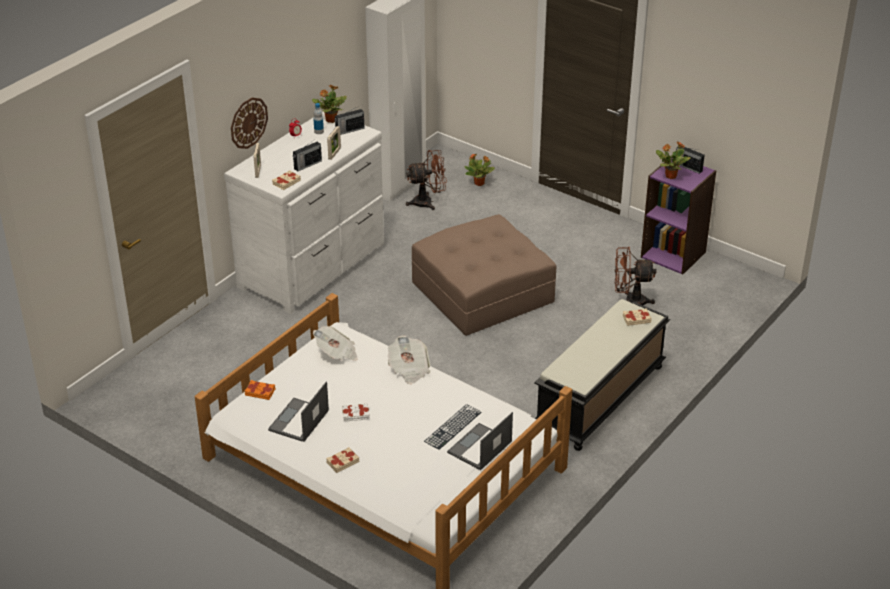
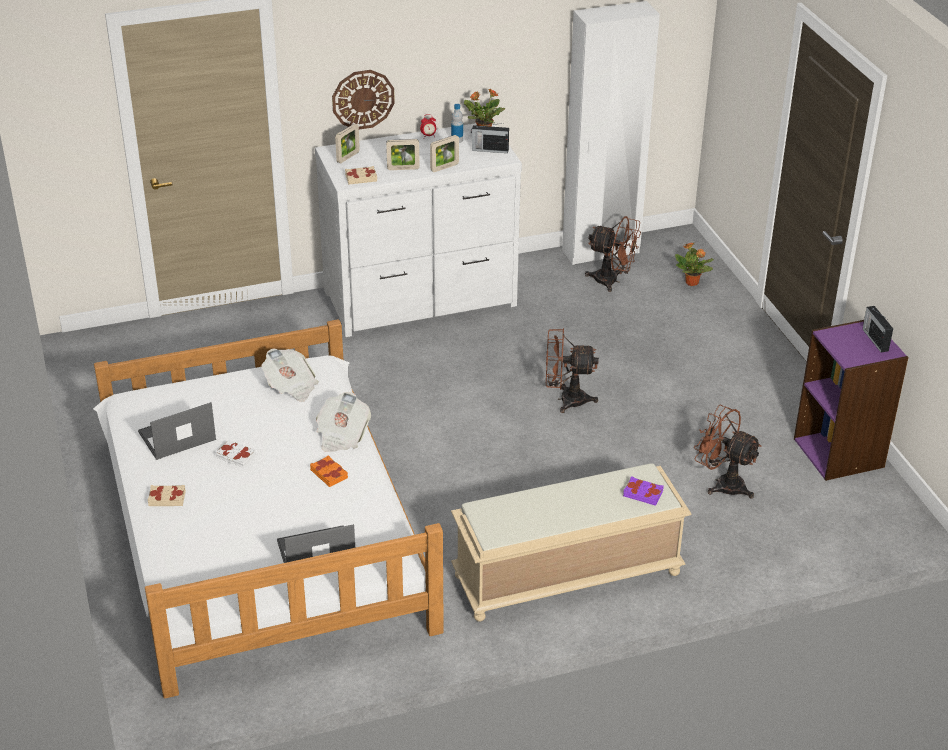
camera: 35 degrees right, 0 degrees up
(260, 392) = (176, 391): orange book -> orange book (329, 474)
(307, 165) = (403, 169): radio -> picture frame
(453, 427) = (314, 517): keyboard -> none
(483, 292) = (565, 400): brown ottoman -> brown fan
(600, 399) = (566, 576): black bench -> beige bench
(636, 319) = (643, 493): beige book -> purple book
(670, 176) = (839, 341): potted plant -> none

